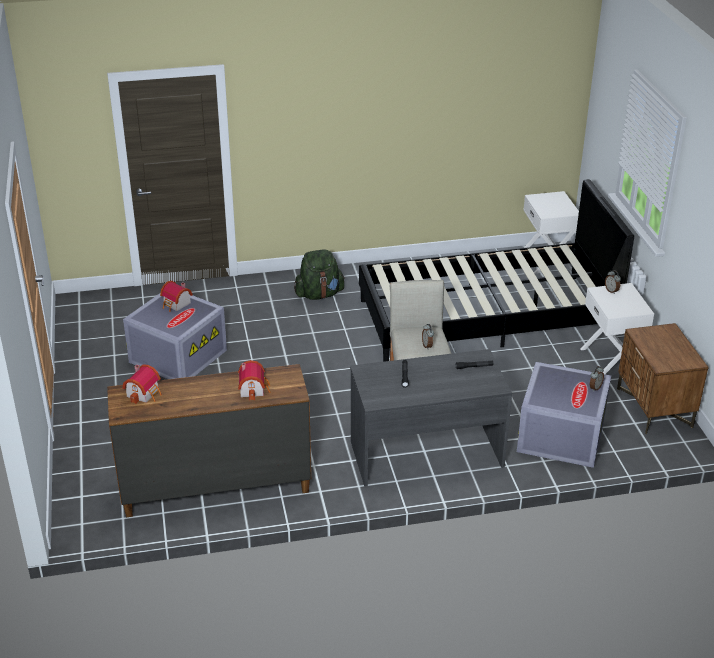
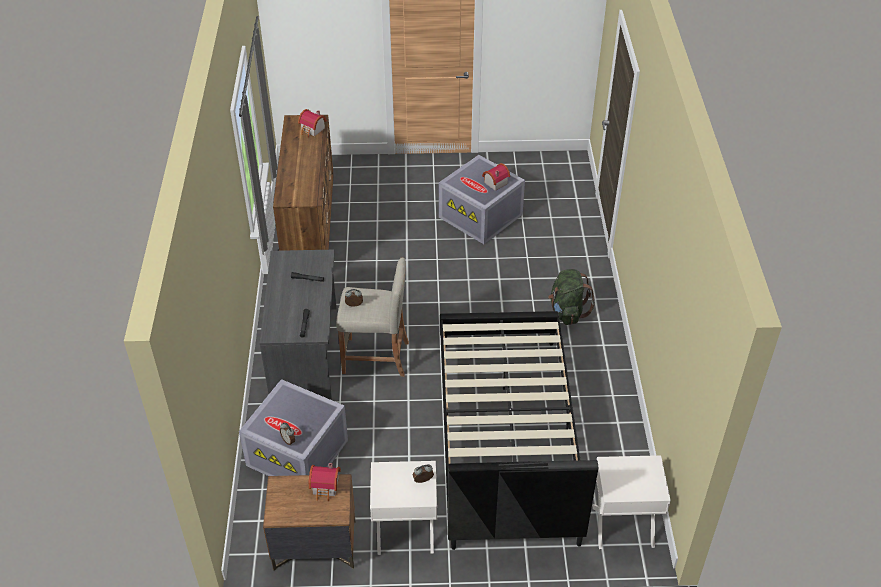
camera: 100 degrees right, 10 degrees up
(254, 389) = (297, 180): toy house -> toy house (326, 487)

